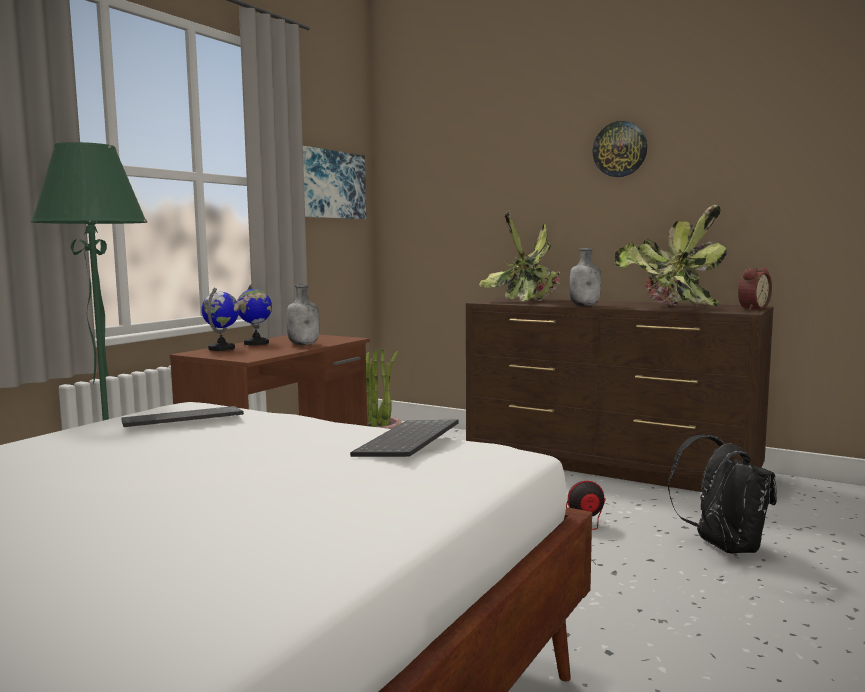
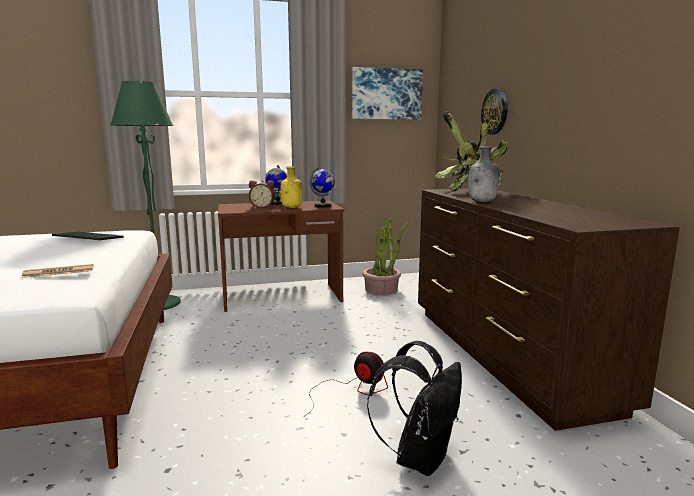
camera: 45 degrees right, 5 degrees up
(222, 348) = (249, 204): globe -> globe (323, 206)
(304, 344) = (292, 207): grey bottle -> yellow bottle
(409, 442) = (59, 272): keyboard -> newspaper
(620, 149) = (572, 41): wall clock -> wall clock (495, 111)
(669, 307) = (541, 212): potted plant -> none
(751, 308) = (622, 225): alarm clock -> alarm clock (262, 207)

